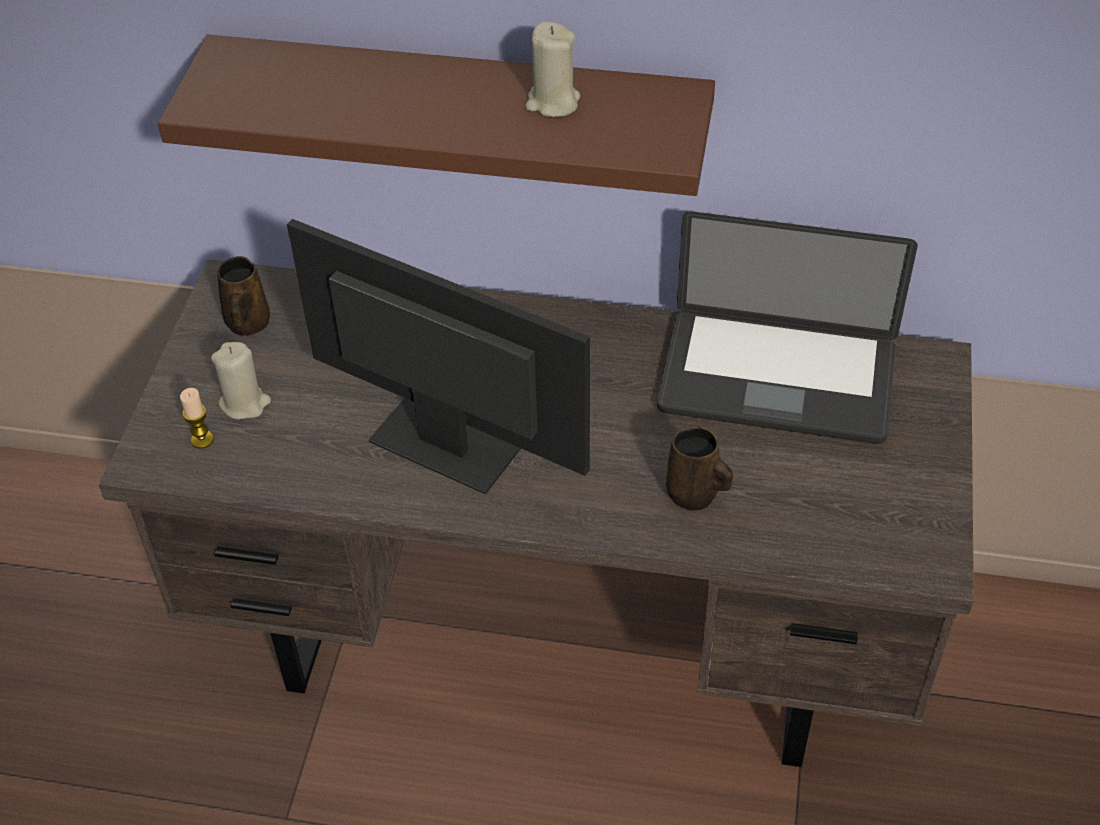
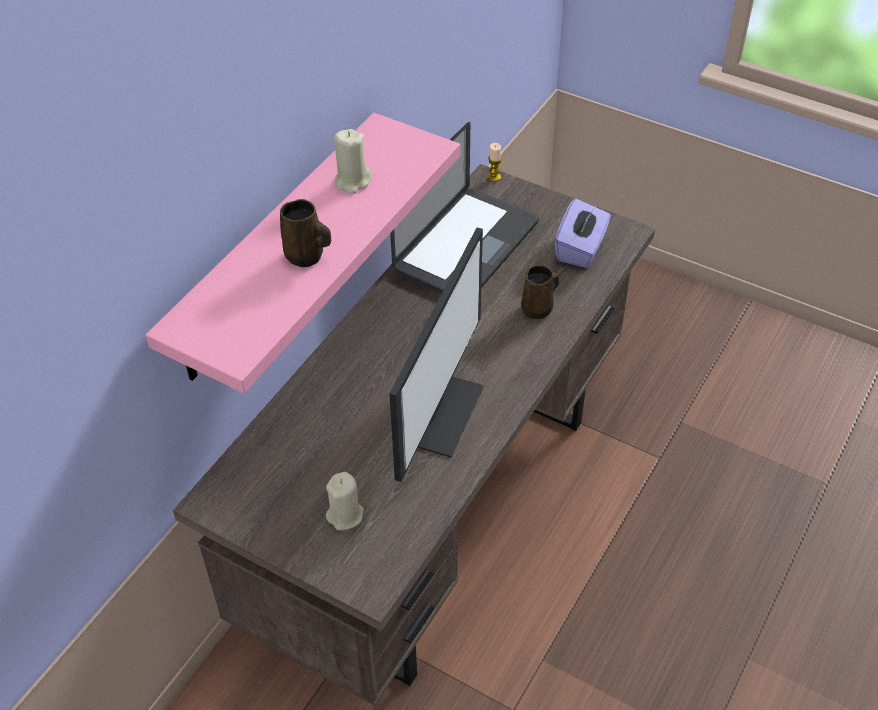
camera: 70 degrees left, 0 degrees up
(202, 440) = (368, 548): candle -> candle (494, 177)
(247, 324) = (263, 498): brown mug -> brown mug (306, 256)
(445, 441) = (438, 411): monitor -> monitor turned 150 degrees clockwise
(459, 112) = (275, 250): brown shelf -> pink shelf
(856, 513) = (581, 249): none -> purple tissue box

